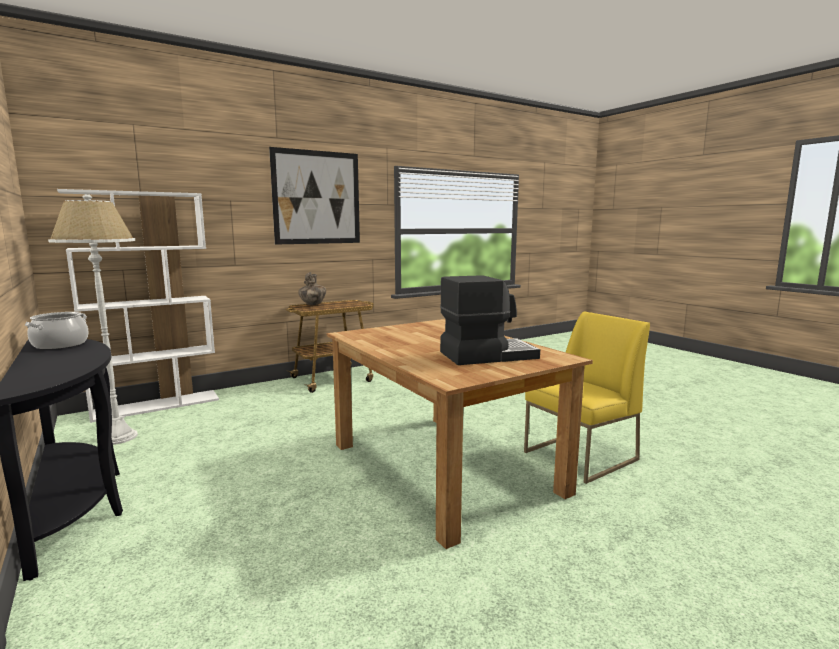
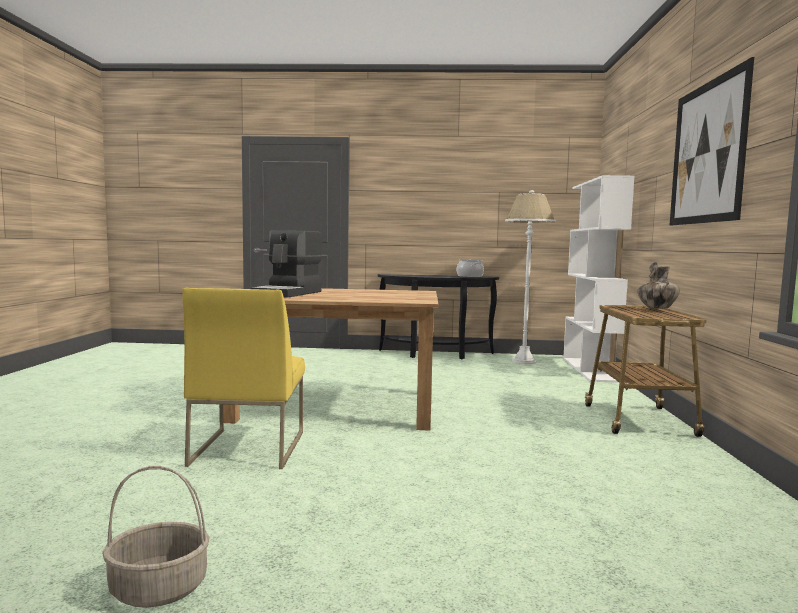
camera: 125 degrees right, 5 degrees down
(674, 413) = (157, 589): none -> basket

